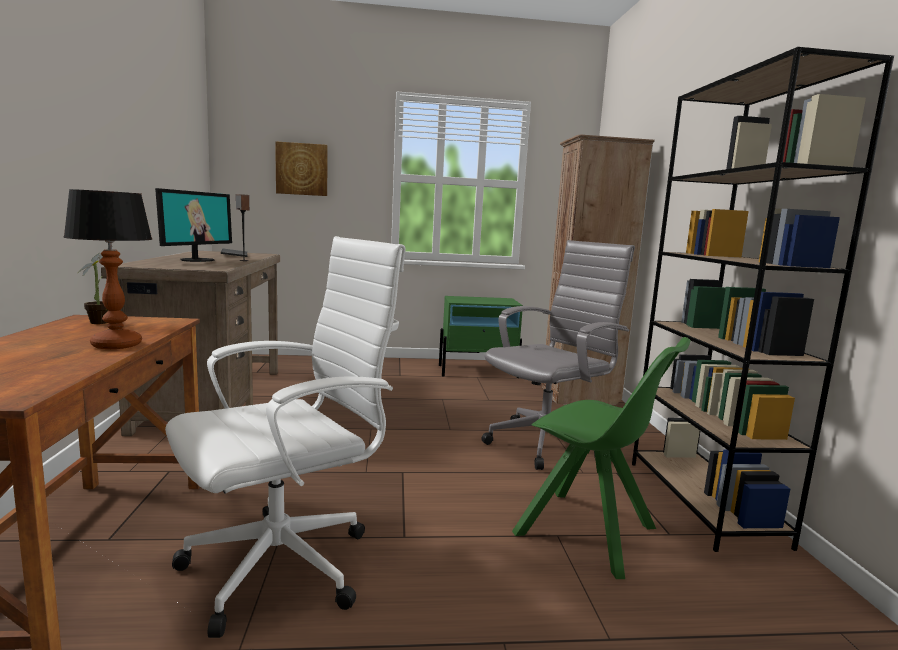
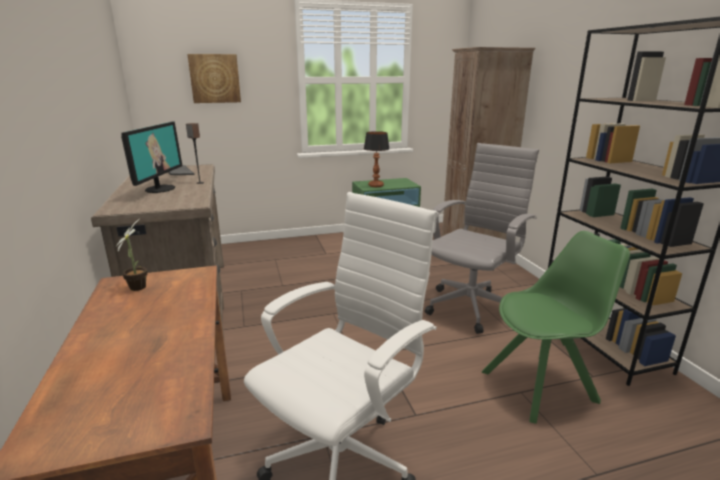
camera: 10 degrees left, 10 degrees up
(116, 345) = (188, 320): table lamp -> table lamp (375, 185)
(589, 533) = (541, 386): green chair -> green chair turned 45 degrees counterclockwise

